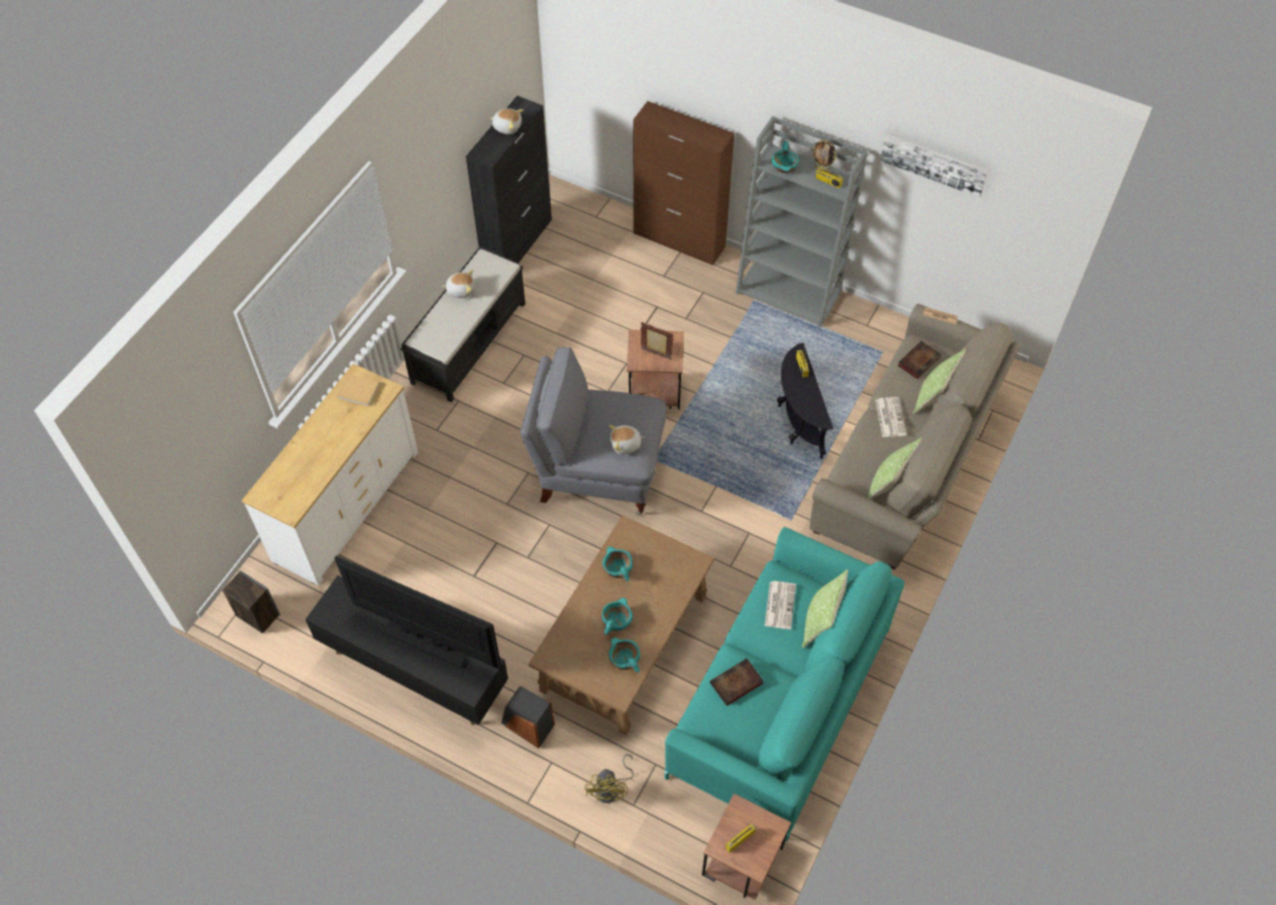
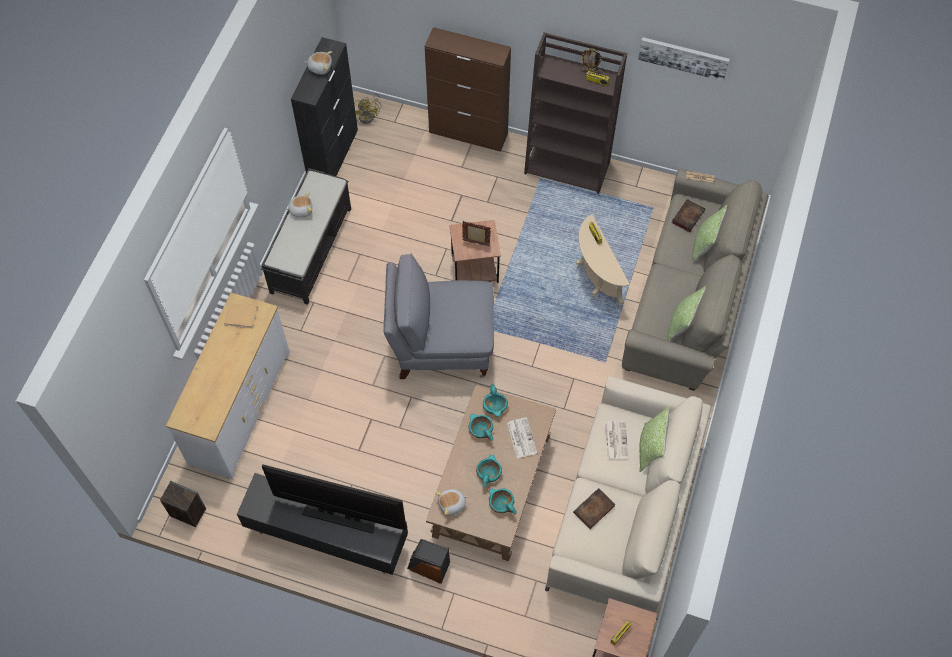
camera: 10 degrees left, 5 degrees up
(612, 789) = (505, 606): yellow fan -> yellow fan (369, 115)
(625, 444) = (468, 326): plush toy -> plush toy (452, 504)
(780, 702) = (624, 513): turquoise sofa -> beige sofa
(784, 166) = (559, 72): turquoise bowl -> turquoise bowl (495, 406)
(789, 293) = (568, 167): grey bookcase -> brown bookcase
(798, 422) = (595, 278): black side table -> beige side table
(890, 417) = (673, 268): newspaper -> newspaper (521, 437)

